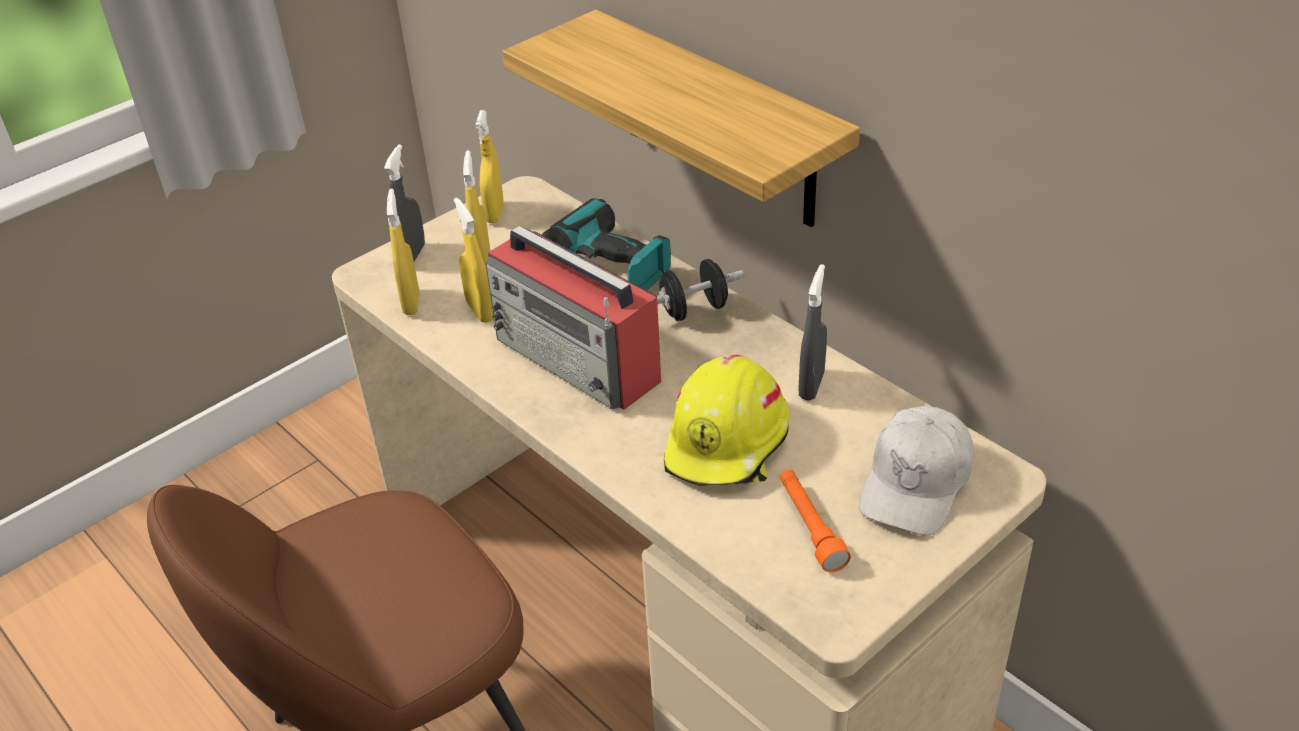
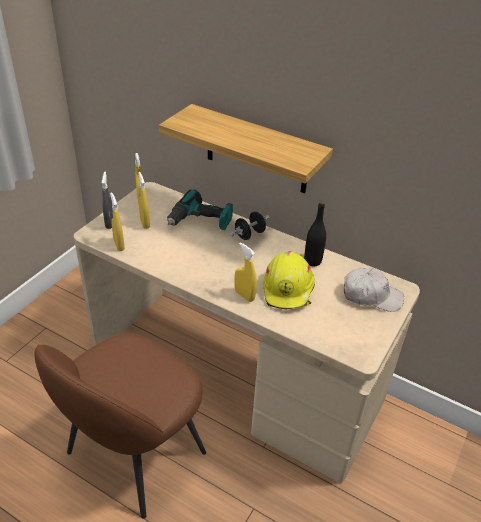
camera: 20 degrees left, 0 degrees up
(480, 311) = (153, 245): yellow spray bottle -> yellow spray bottle (244, 295)
(579, 360) = (208, 262): radio -> none
(810, 527) = (337, 320): orange flashlight -> none
(811, 385) = (312, 261): grey spray bottle -> black bottle
(916, 483) = (371, 296): white cap -> white cap turned 90 degrees counterclockwise

